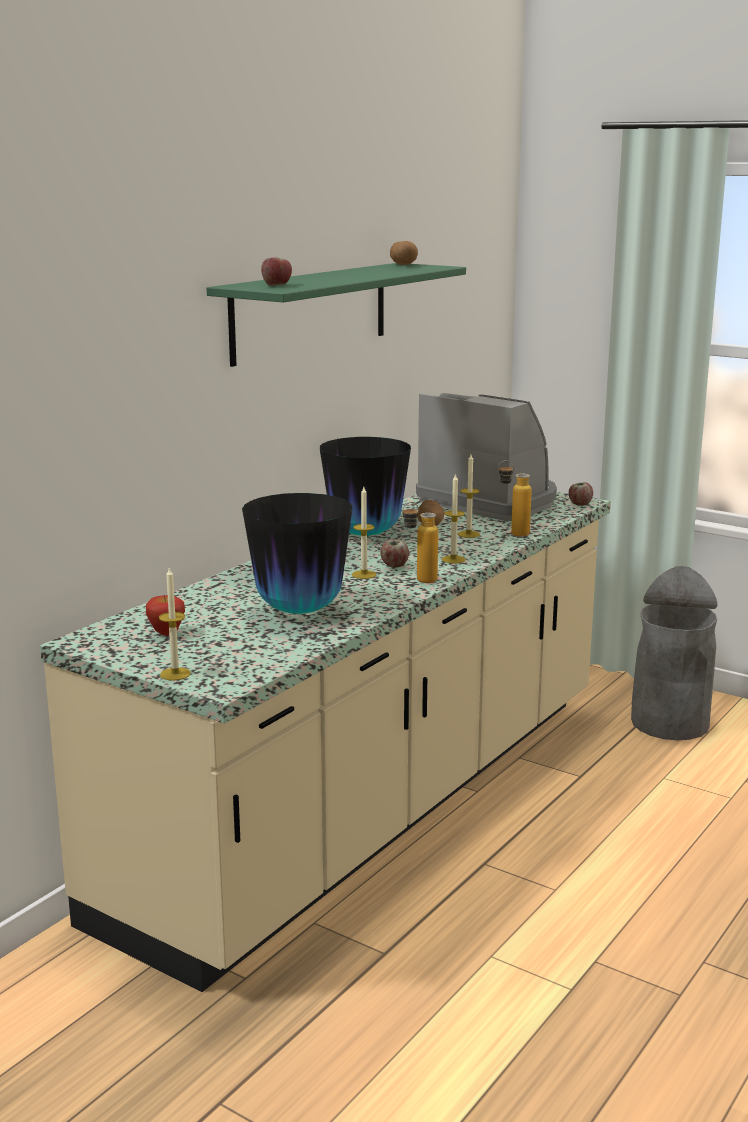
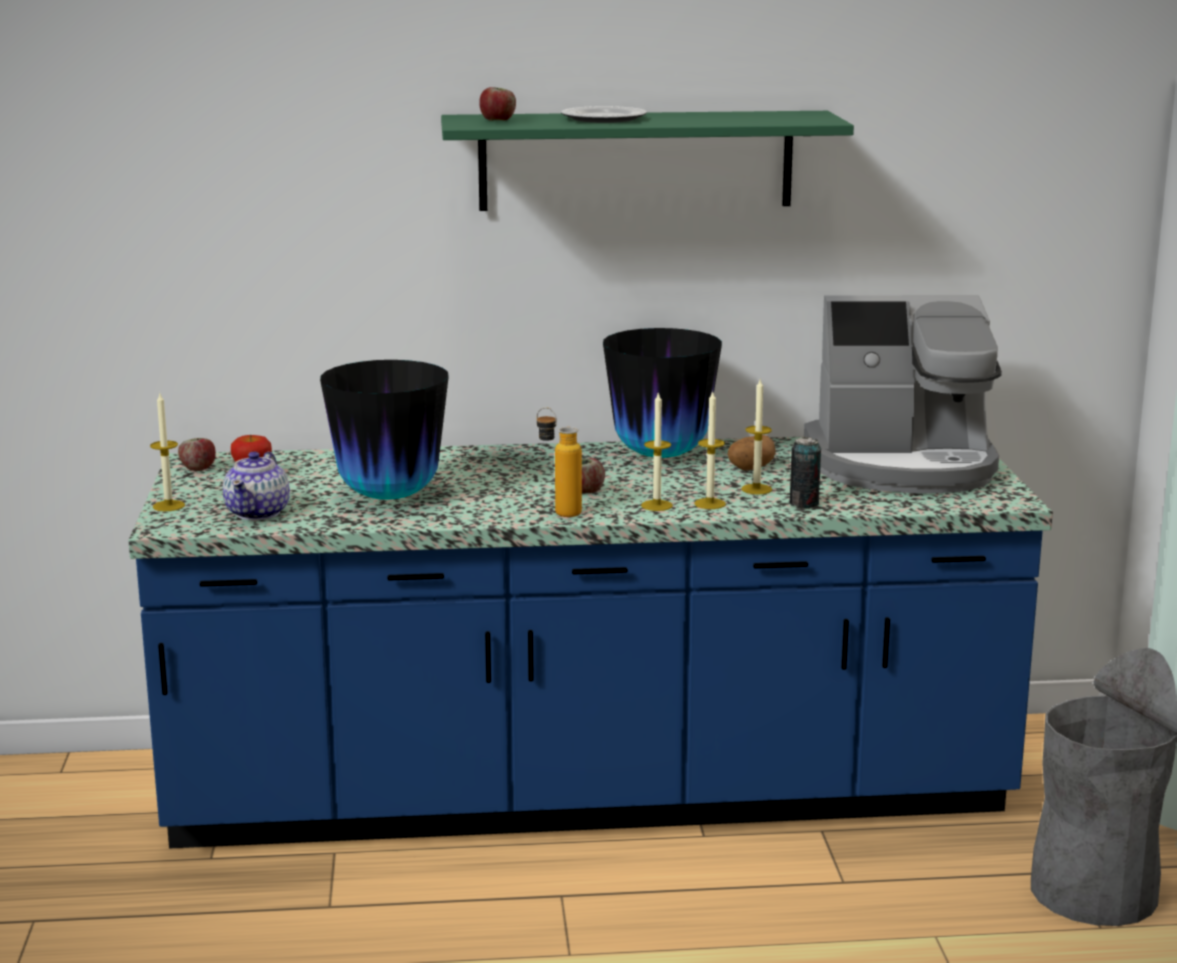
camera: 50 degrees right, 0 degrees up
(253, 652) = (258, 513): none -> teapot
(326, 277) = (603, 118): none -> plate
(364, 574) = (535, 489): candle -> candle (710, 504)
(373, 803) = (588, 793): beige counter -> blue counter
(403, 265) = (803, 113): potato -> none
(490, 501) = (903, 466): coffee machine -> coffee machine turned 90 degrees clockwise
(512, 533) = (804, 504): bottle -> can
(580, 504) = (995, 502): apple -> apple (198, 468)

